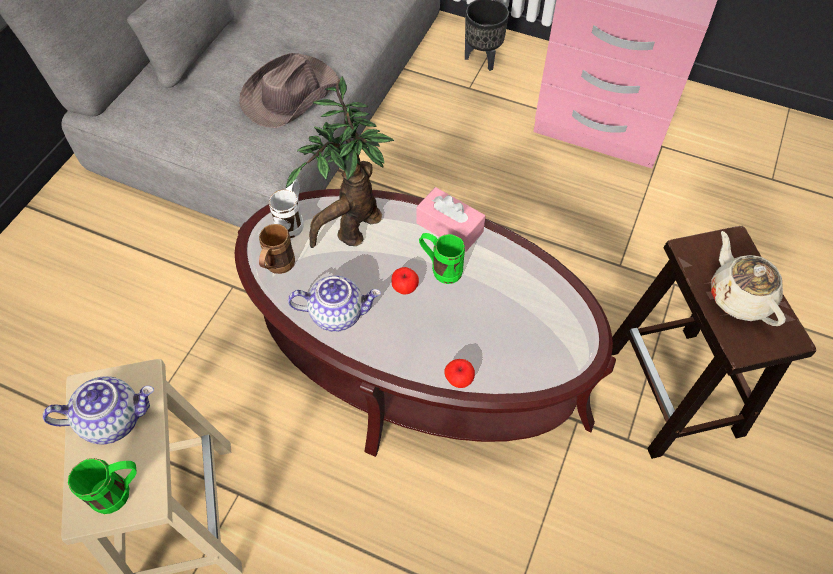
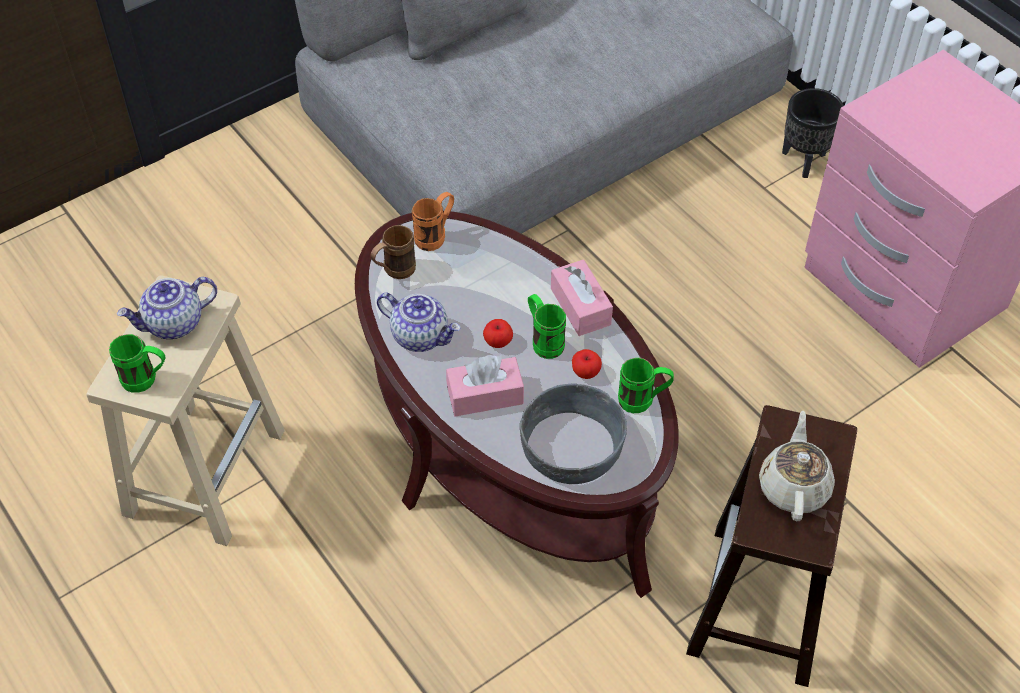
camera: 30 degrees right, 5 degrees down
(113, 418) = (174, 324): teapot -> teapot turned 135 degrees clockwise
(289, 95) = (526, 114): brown hat -> none
(293, 221) = (435, 236): white mug -> orange mug
(352, 230) = (485, 268): potted plant -> none
(426, 339) = (485, 395): none -> pink tissue box
(459, 379) = (490, 443): apple -> apple (585, 372)
(526, 347) = (573, 446): none -> grey bowl
(551, 282) = (643, 401): none -> green mug

